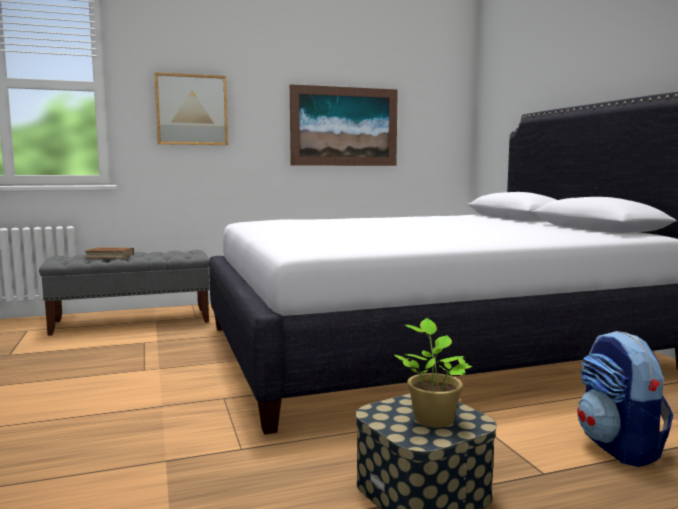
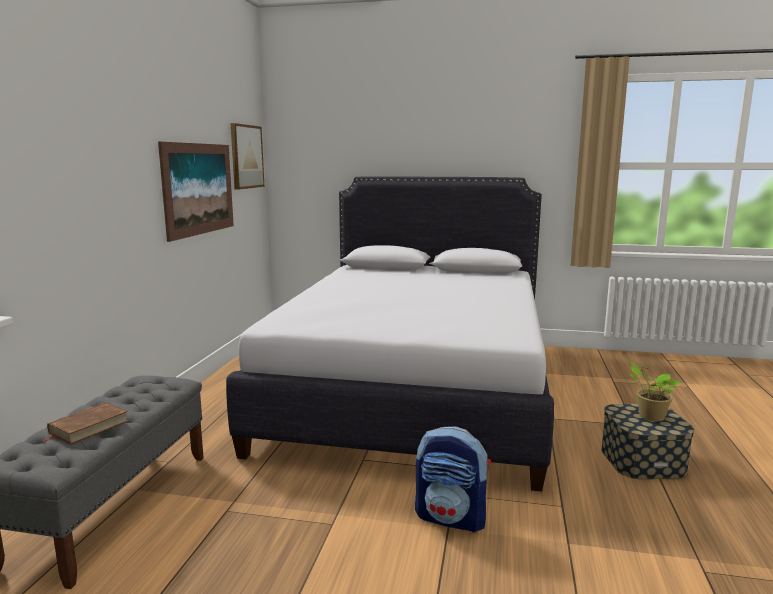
camera: 60 degrees left, 5 degrees up
(191, 110) = (76, 181): picture -> picture (246, 156)
(619, 447) = (611, 399): backpack -> backpack (451, 518)

